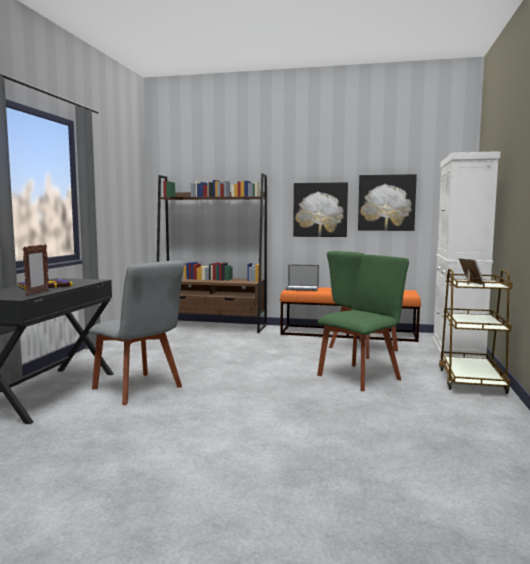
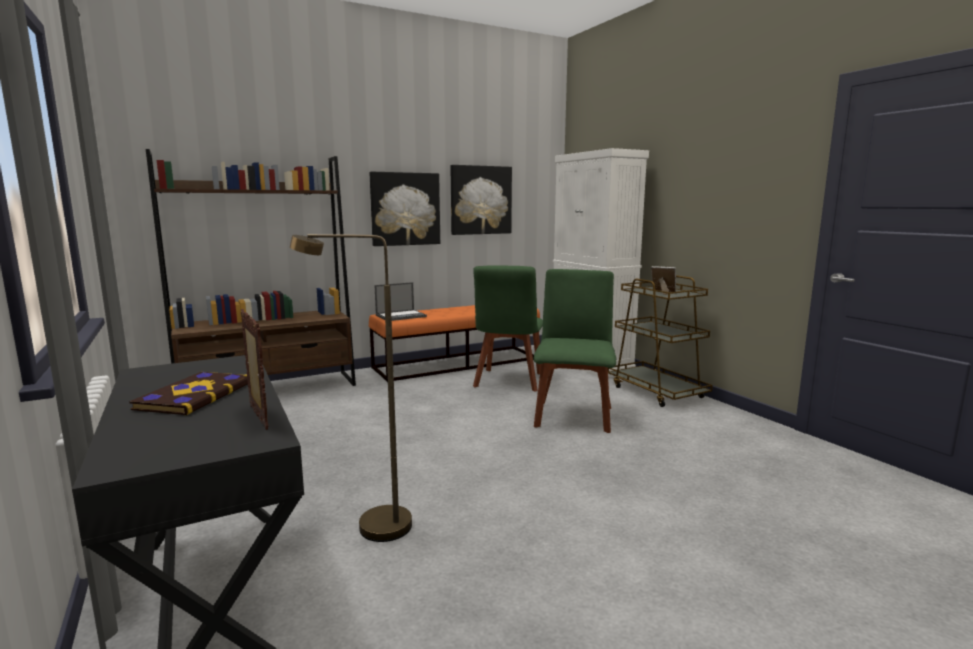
camera: 40 degrees left, 5 degrees up
(139, 389) = (370, 527): grey chair -> brown floor lamp

